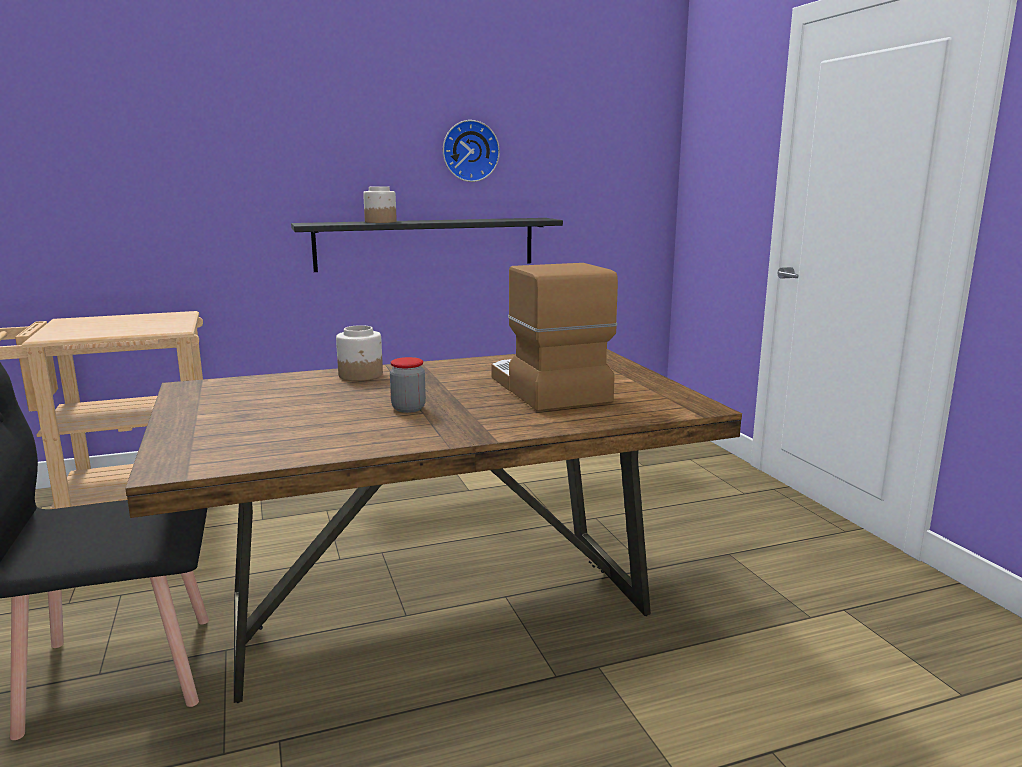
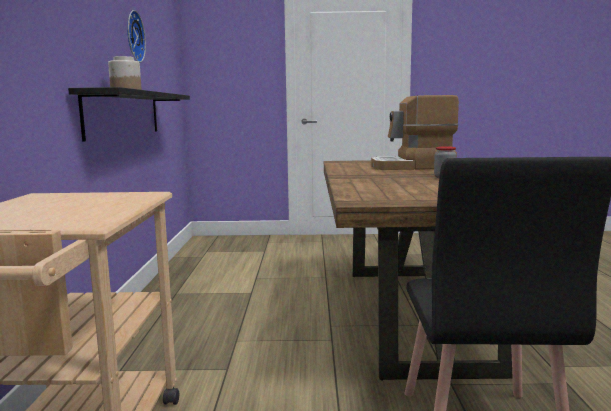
camera: 70 degrees left, 5 degrees down
(361, 375) = (357, 180): jar -> none

